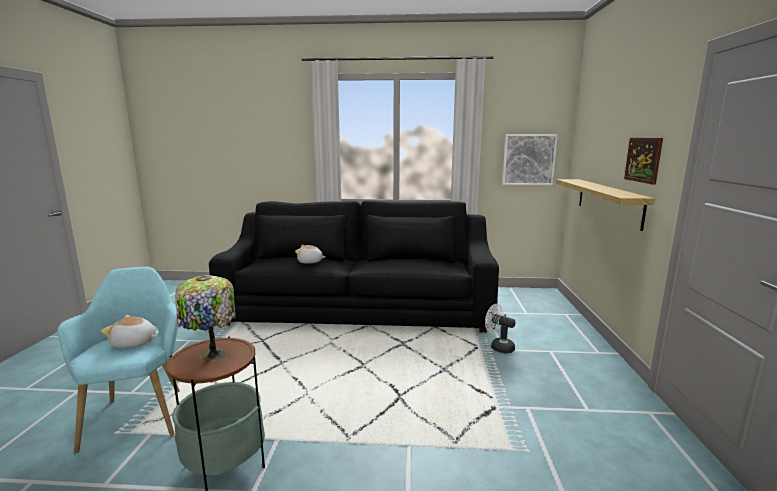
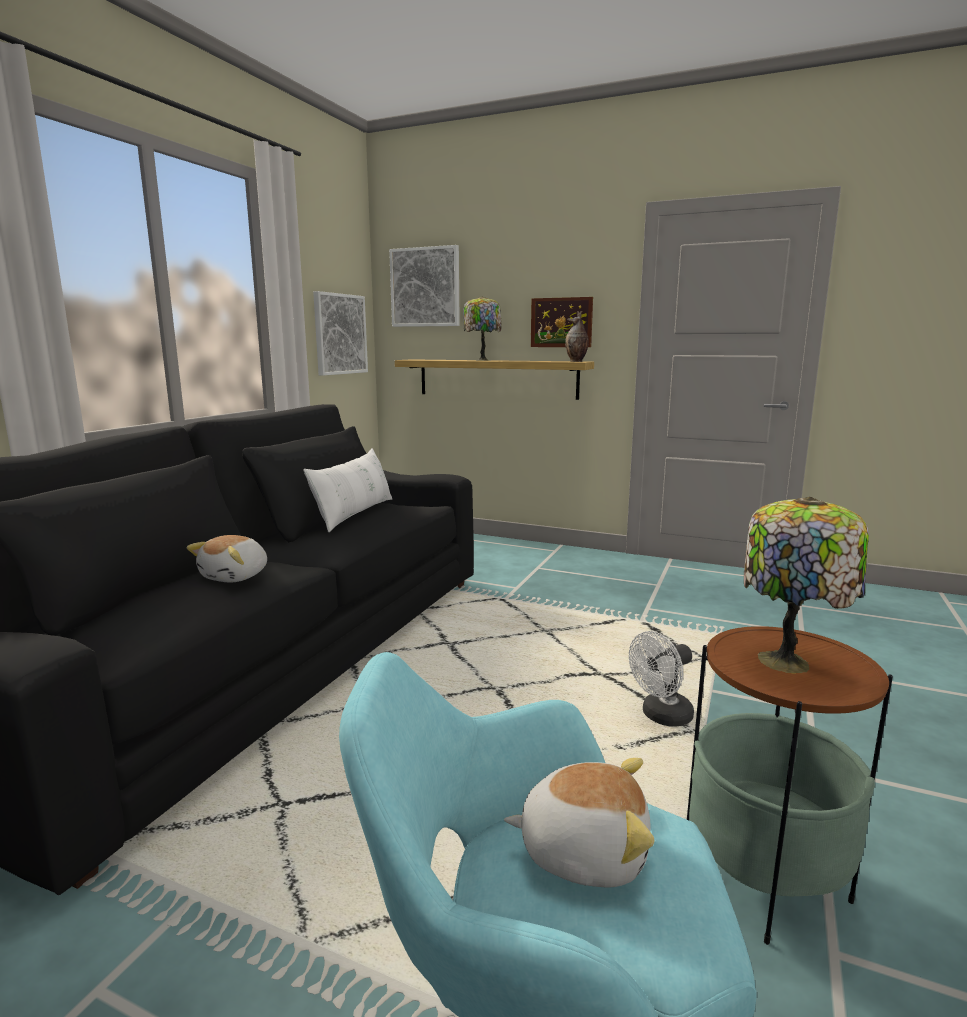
camera: 70 degrees left, 0 degrees up
(134, 343) = (583, 850): plush toy -> plush toy turned 105 degrees counterclockwise
(408, 260) = (355, 514): none -> white pillow
(498, 347) = (508, 588): white fan -> white fan (661, 717)
(590, 127) = (425, 287): none -> picture
(593, 185) = (482, 360): none -> table lamp
(631, 196) = (577, 361): none -> vase

